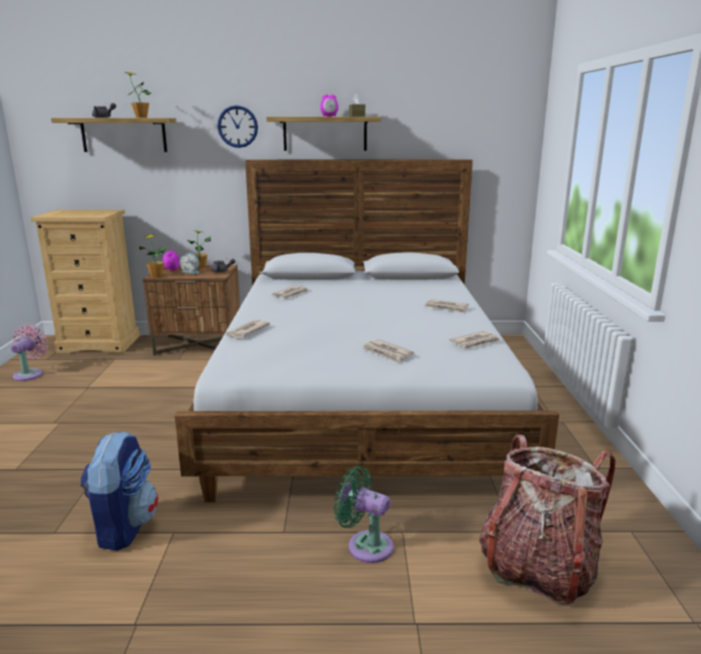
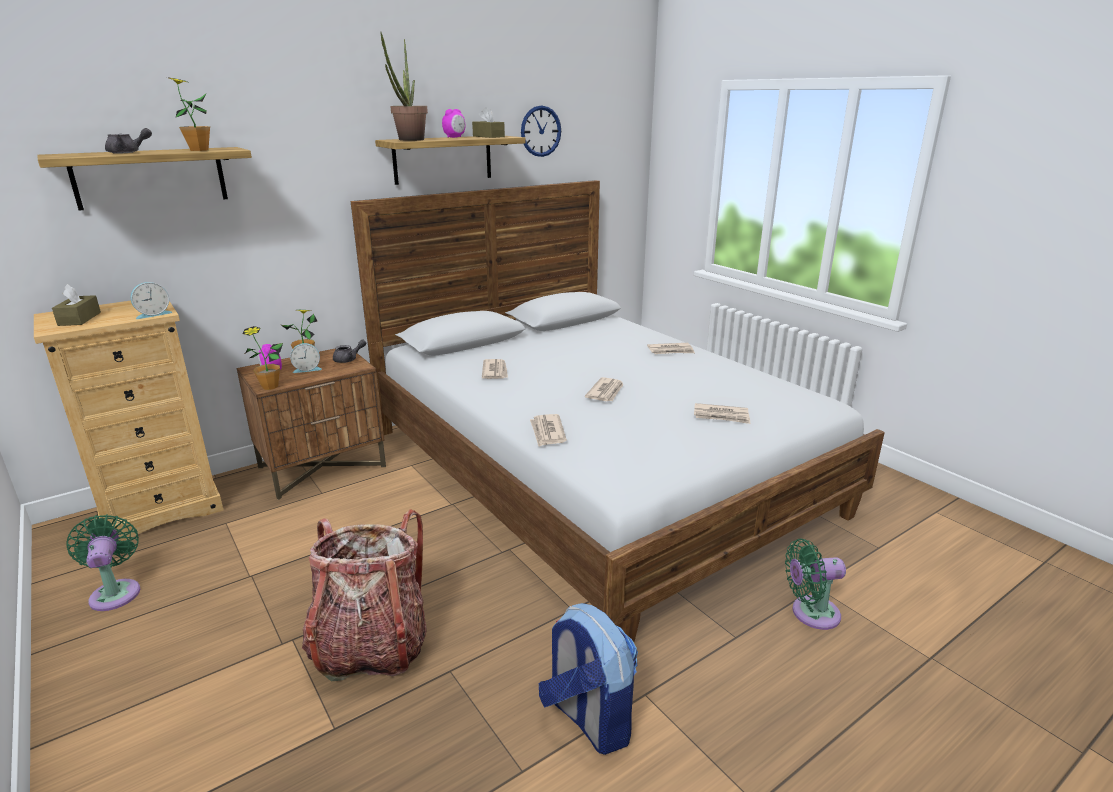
camera: 35 degrees left, 5 degrees up
(30, 374) = (116, 592): pink fan -> green fan
(64, 213) = (79, 319): none -> brown tissue box
(95, 215) = (153, 314): none -> alarm clock
(237, 126) = (331, 155): wall clock -> wall clock (540, 131)
(285, 116) = (408, 140): none -> potted plant
(476, 342) = (762, 382): newspaper -> newspaper (606, 392)
(537, 567) = (930, 568): backpack -> backpack (371, 646)

